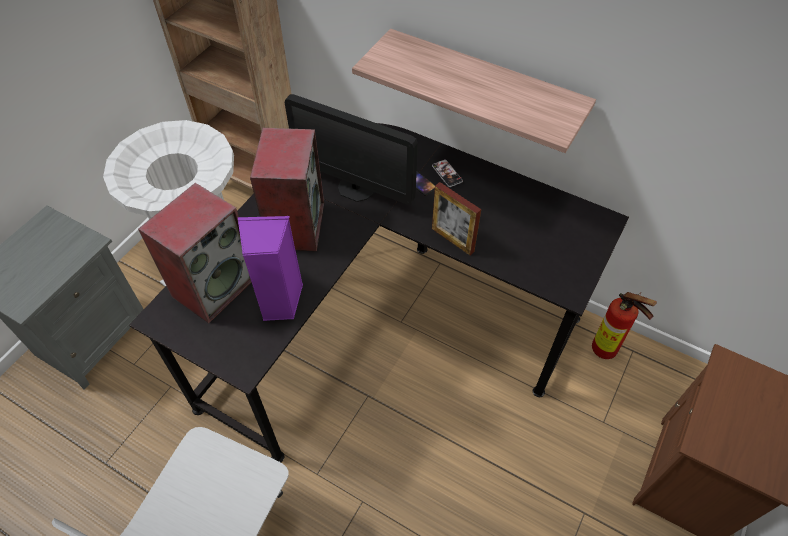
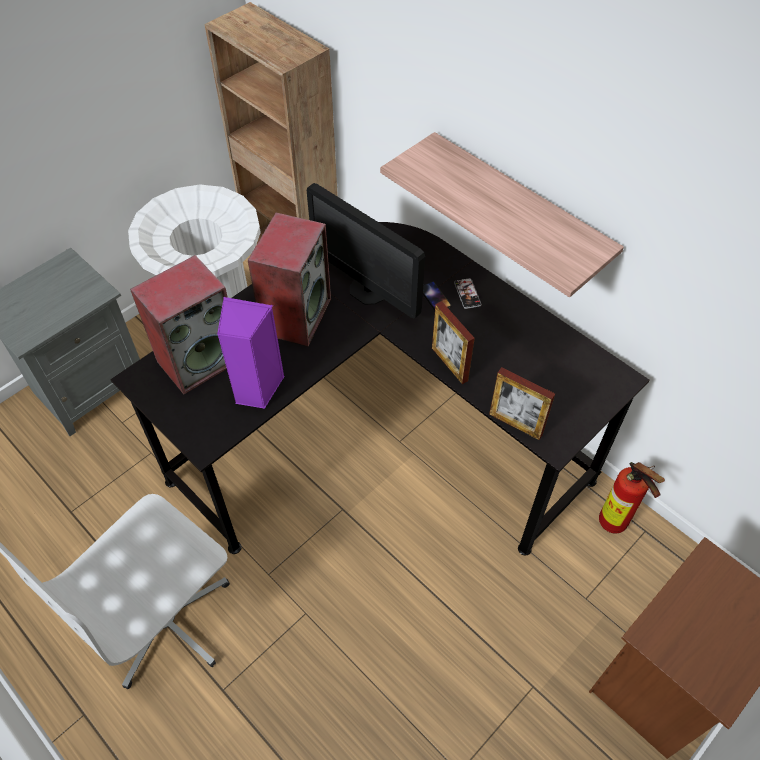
camera: 15 degrees right, 0 degrees up
(529, 281) = (515, 424): none -> picture frame

